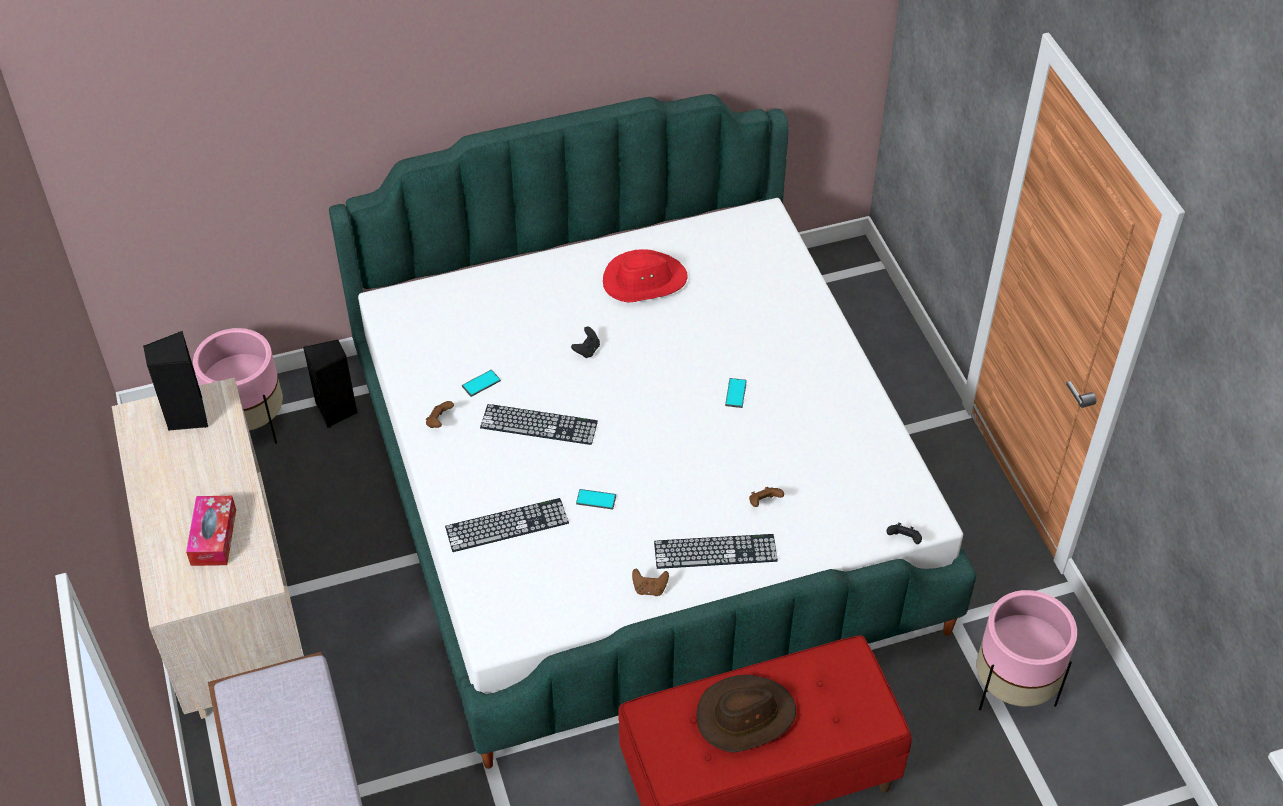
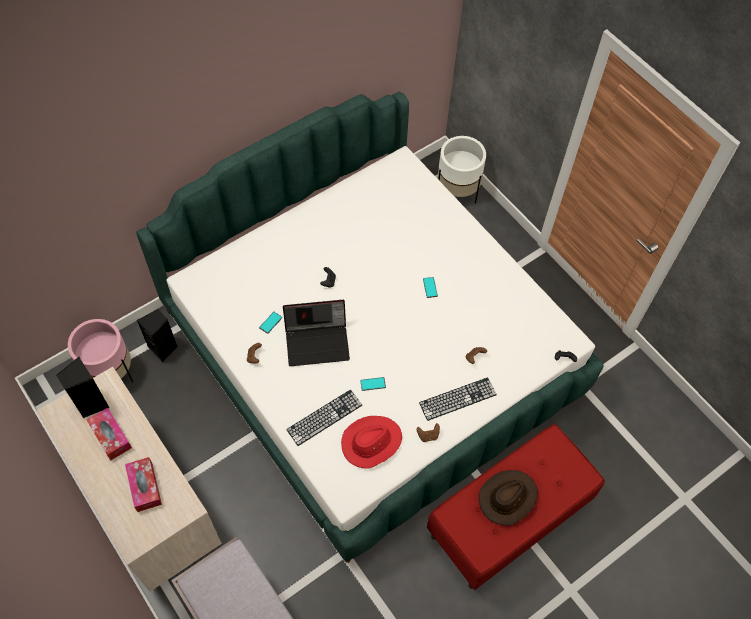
camera: 20 degrees left, 10 degrees up
(195, 463) = (110, 436): none -> tissue box
(539, 424) = (318, 341): keyboard -> laptop
(644, 281) = (345, 224): red hat -> red hat (371, 442)
(861, 301) = (457, 191): none -> white planter
(1013, 688) = (628, 418): pink planter -> none

